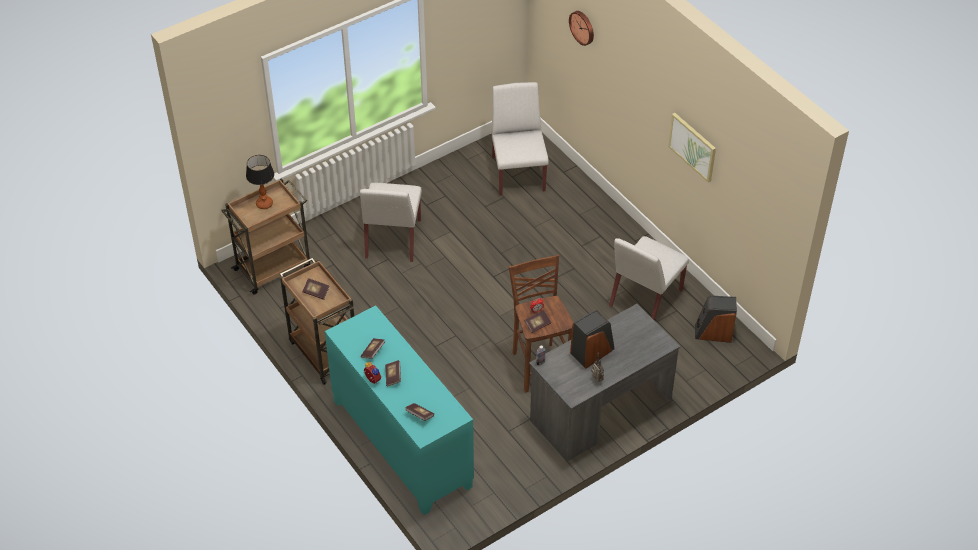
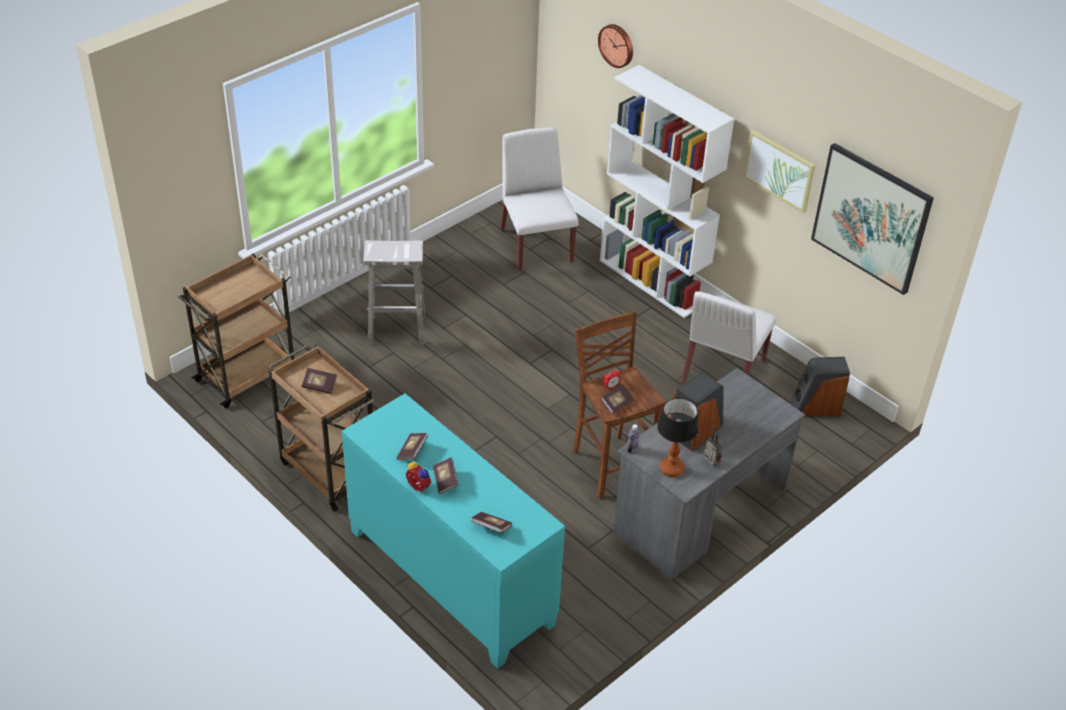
camera: 10 degrees left, 5 degrees down
(264, 204) = (234, 285): table lamp -> table lamp (671, 469)
(393, 239) = (395, 330): white chair -> white stool
(607, 213) = (653, 282): none -> white bookcase
(753, 195) = (871, 218): none -> picture

